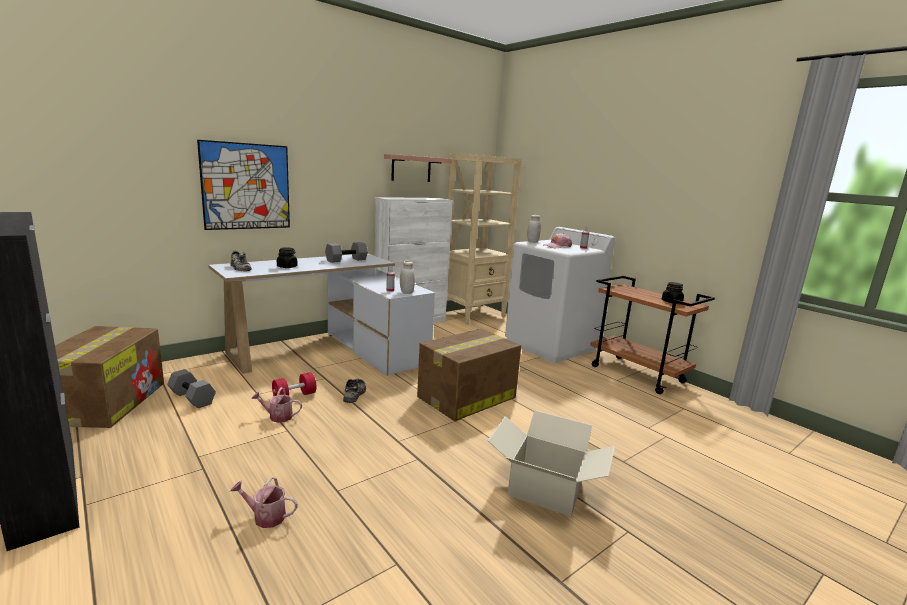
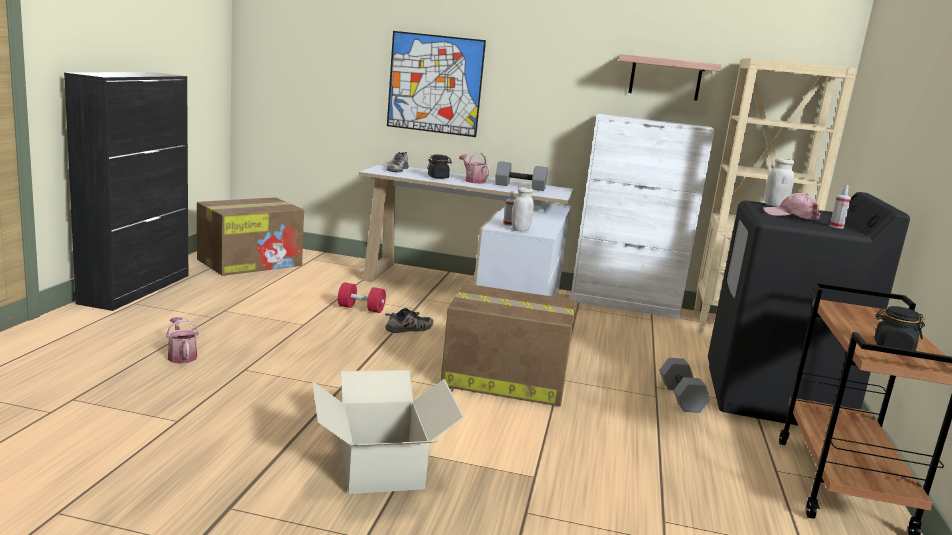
camera: 50 degrees right, 0 degrees up
(193, 398) = (297, 280): grey dumbbell -> grey dumbbell (682, 397)
(277, 416) = (318, 314): watering can -> watering can (473, 181)
(551, 346) = (774, 397): white washing machine -> black washing machine

